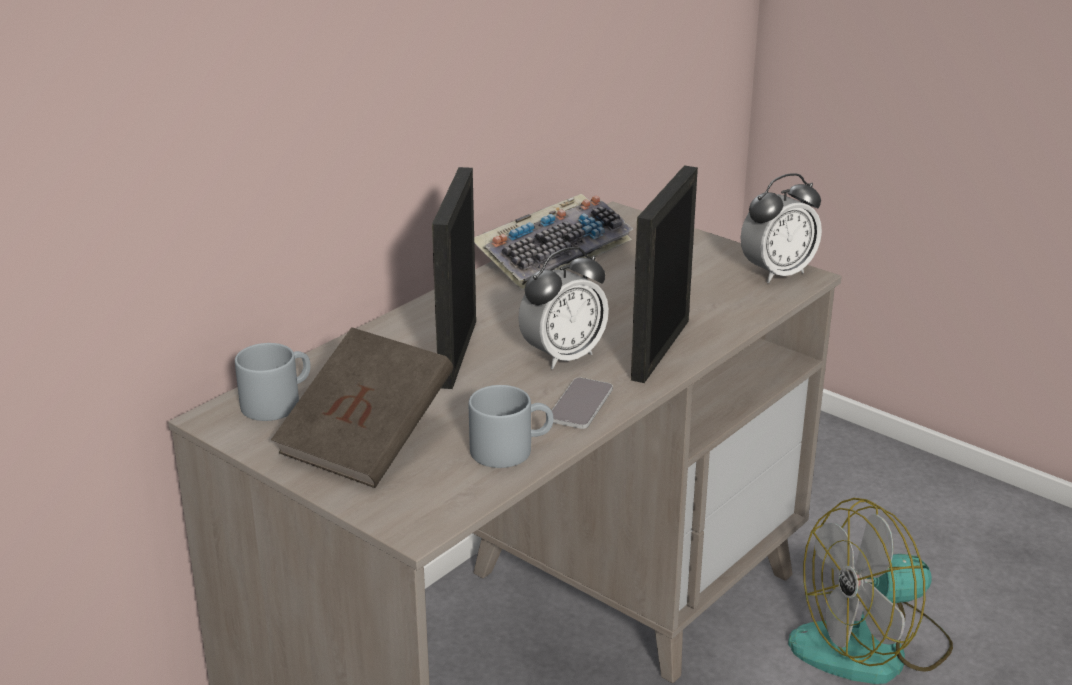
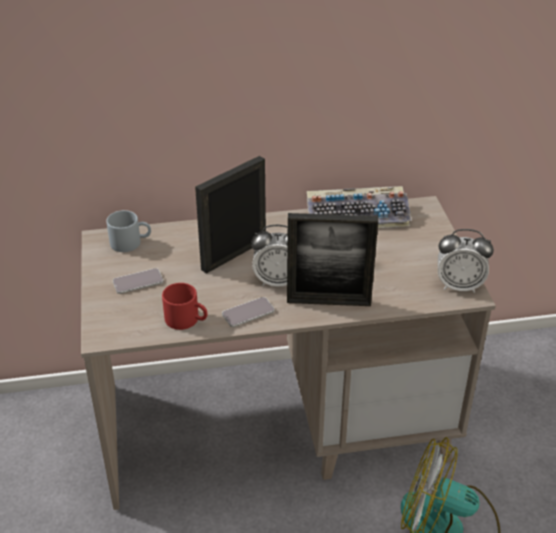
camera: 40 degrees right, 10 degrees up
(367, 440) = (138, 282): brown book -> phone
(511, 449) = (187, 319): grey mug -> red mug
(660, 349) = (328, 301): picture frame -> picture frame turned 150 degrees counterclockwise

